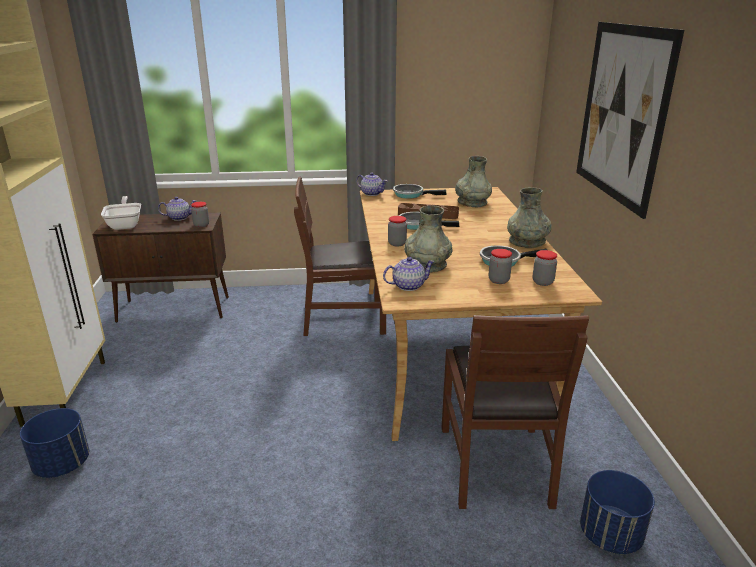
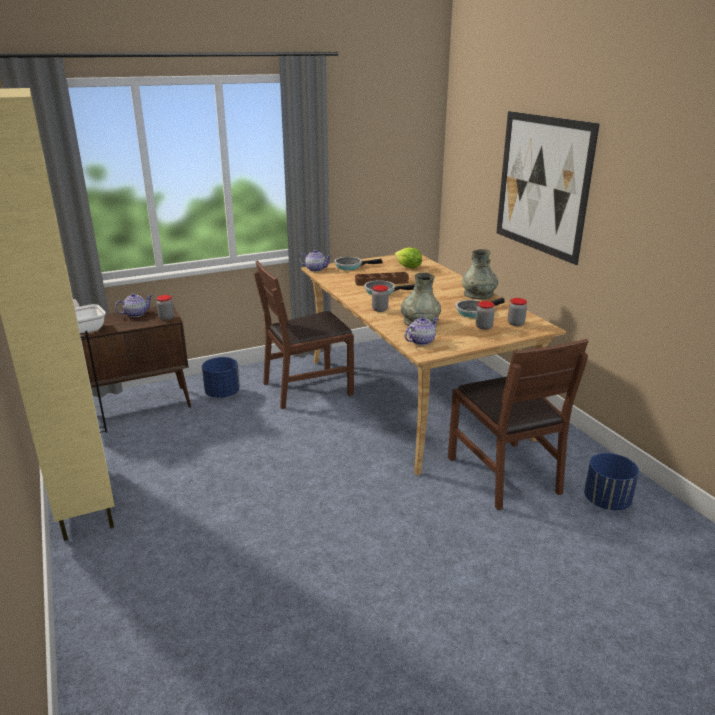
camera: 20 degrees left, 0 degrees up
(62, 464) = (139, 560): blue planter -> blue planter (222, 393)
(472, 202) = (408, 267): grey vase -> lettuce

